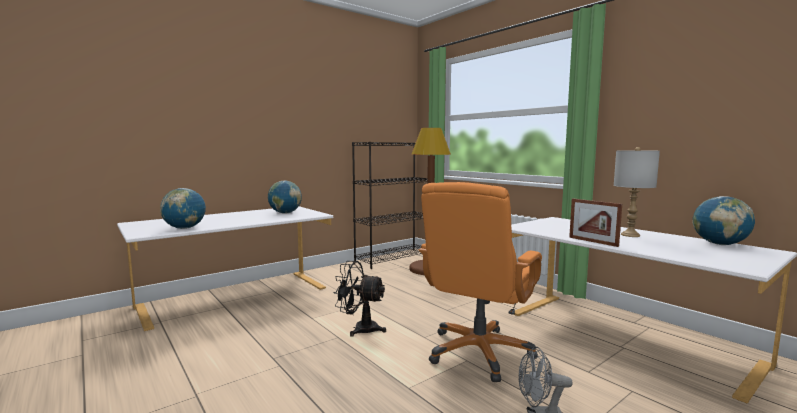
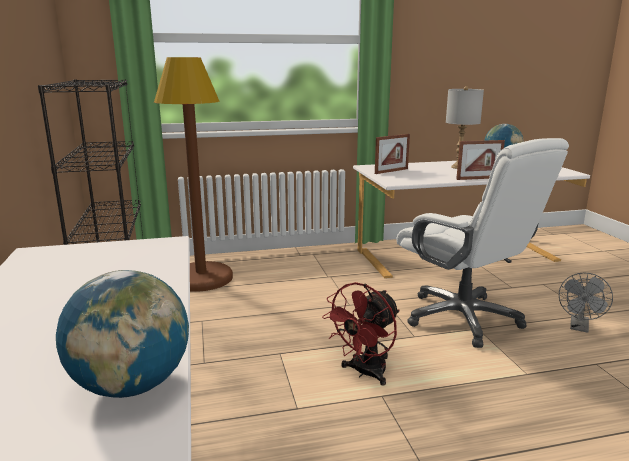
camera: 65 degrees left, 10 degrees up
(285, 213) = (99, 265): globe -> none
(360, 328) = (365, 373): black fan -> red fan
(479, 352) = (463, 318): orange office chair -> white office chair
(554, 223) = (391, 171): none -> picture frame

